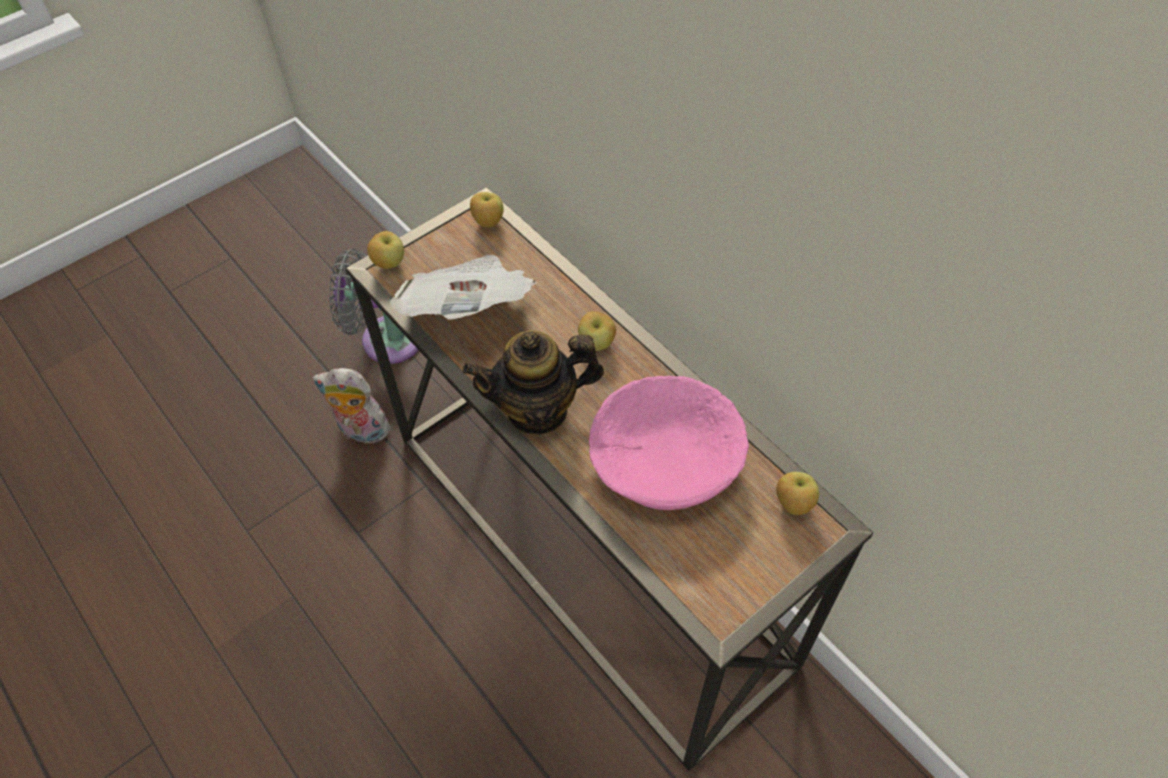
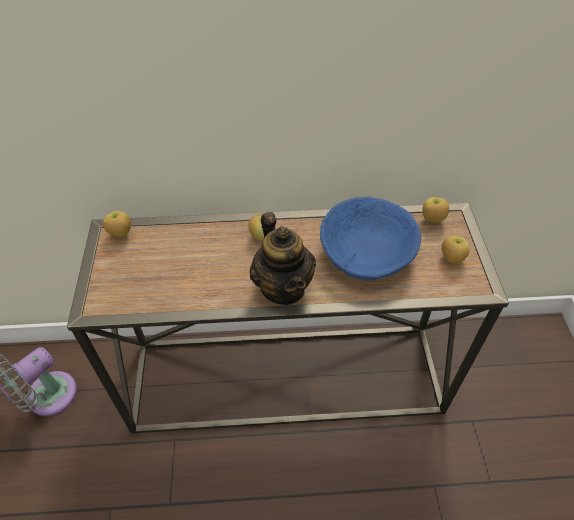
camera: 55 degrees left, 5 degrees down
(361, 431) = (99, 455): plush toy -> none
(389, 263) = (92, 300): apple -> apple (451, 258)
(469, 310) = (176, 280): newspaper -> none
(538, 409) = (283, 287): teapot -> teapot turned 45 degrees counterclockwise
(667, 461) = (366, 252): pink bowl -> blue bowl

